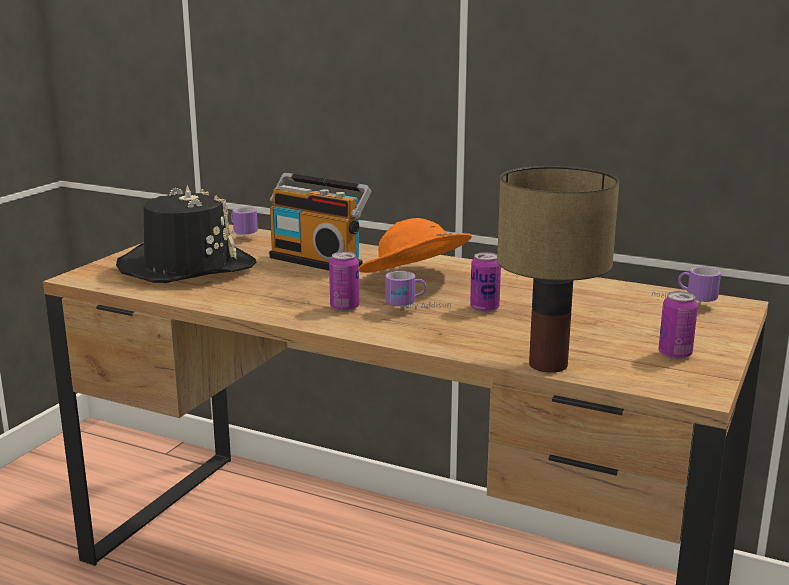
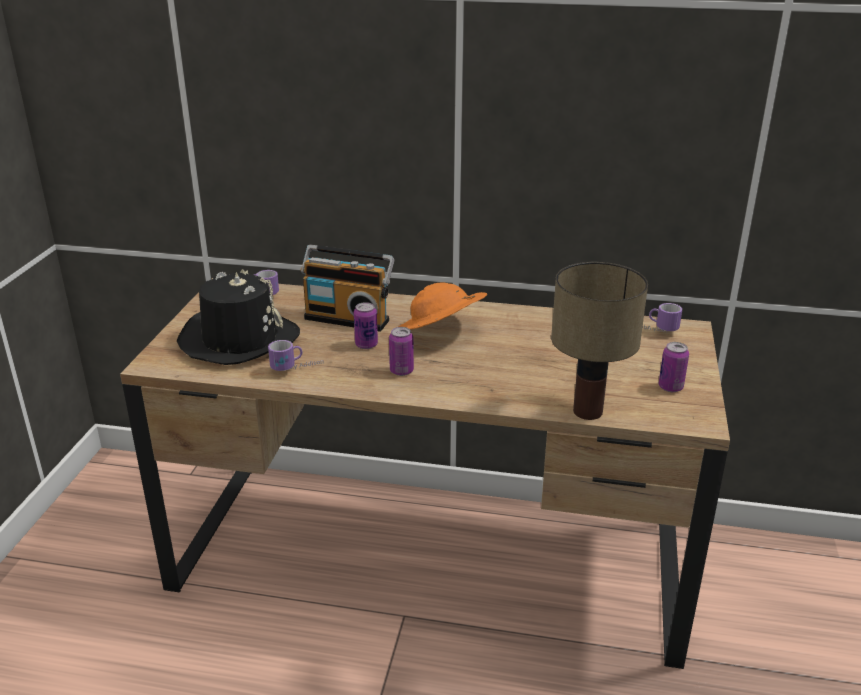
camera: 15 degrees left, 10 degrees up
(418, 309) = (461, 365): mug -> mug (297, 369)
(484, 308) = (511, 357): can -> can (366, 345)

